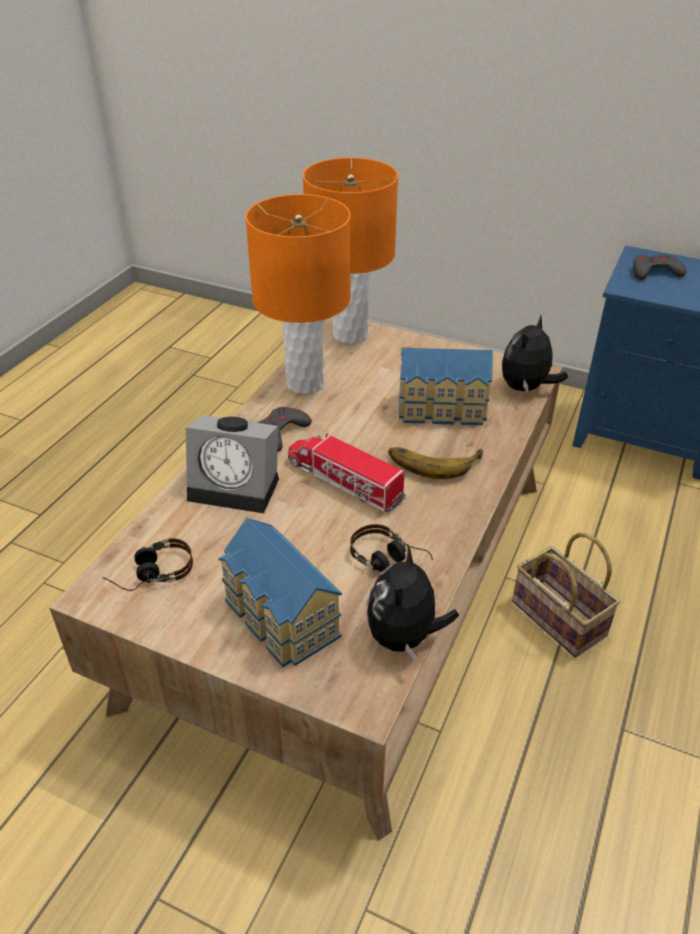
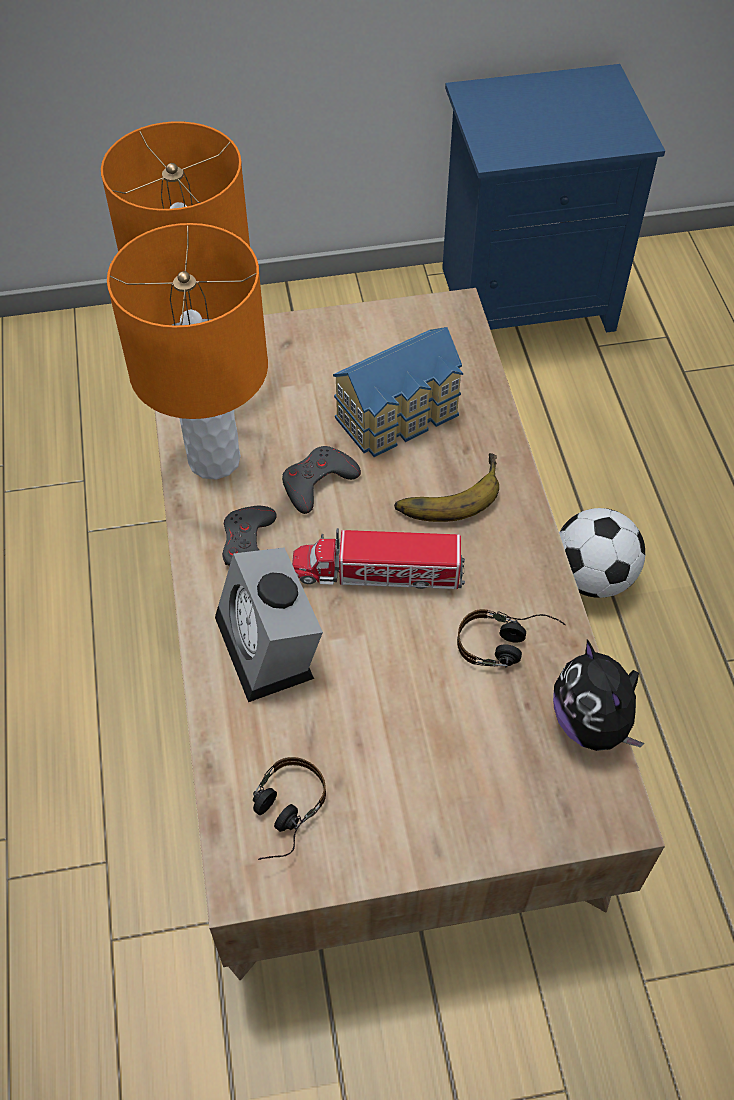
camera: 35 degrees left, 15 degrees up
(238, 487) = (271, 648): alarm clock -> alarm clock turned 90 degrees clockwise
(279, 618) = (461, 780): toy house -> none
(526, 388) = (463, 339): plush toy -> none
(555, 617) = (592, 577): basket -> football
(655, 272) = (508, 115): grey game controller -> grey game controller (317, 482)

